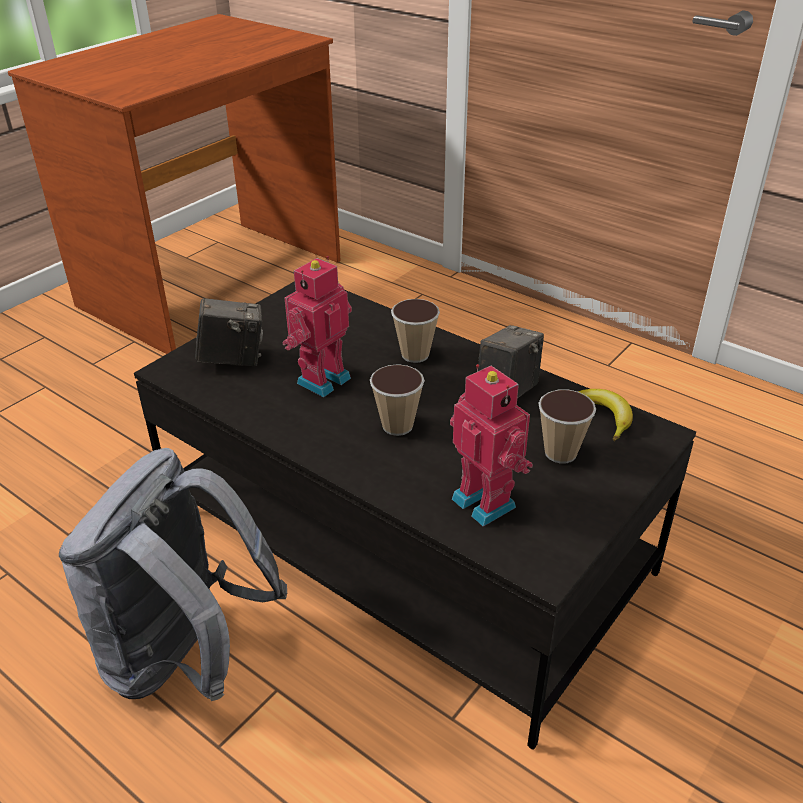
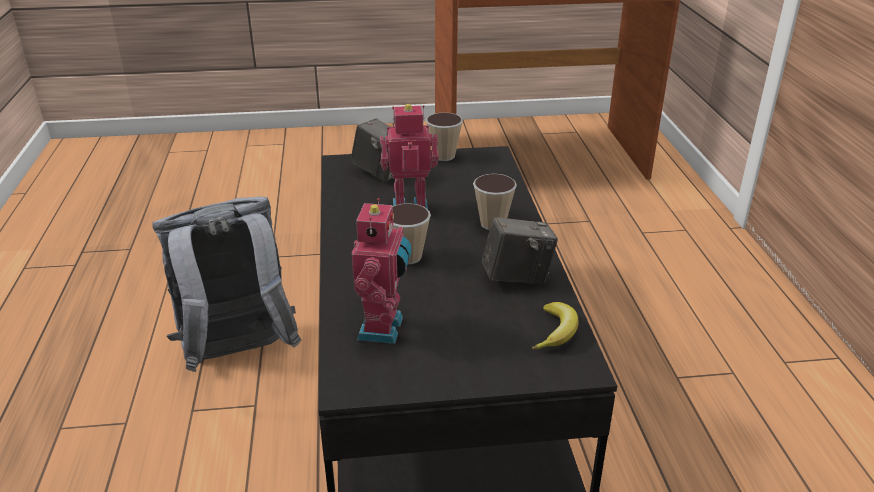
camera: 45 degrees right, 5 degrees down
(560, 453) = (483, 333): cup -> cup (444, 156)

